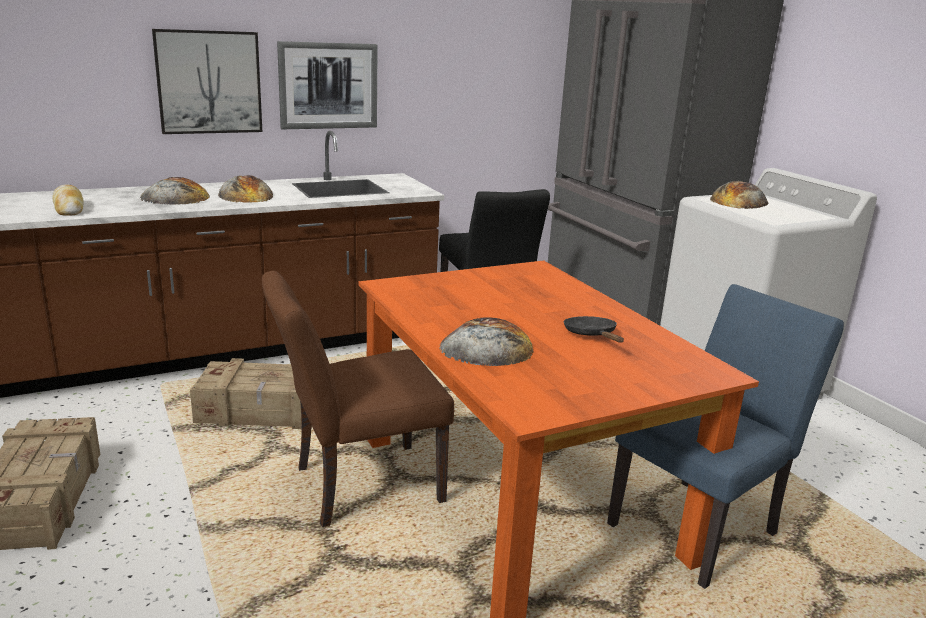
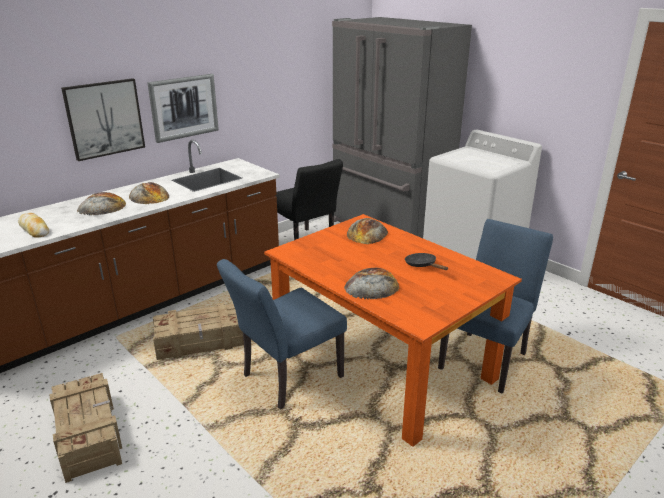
camera: 15 degrees left, 5 degrees up
(356, 487) = (286, 379): brown chair -> blue chair
(738, 201) = (464, 156): bread -> bread (367, 233)

